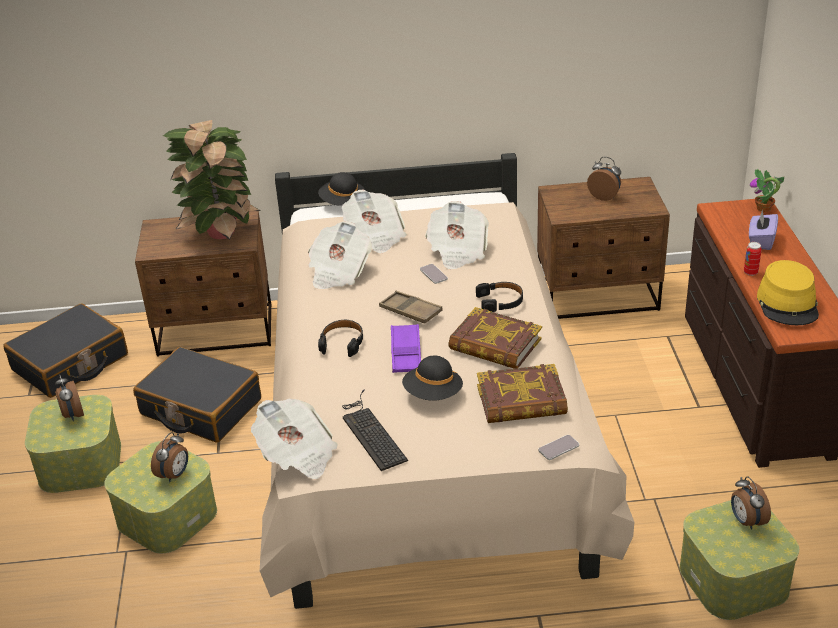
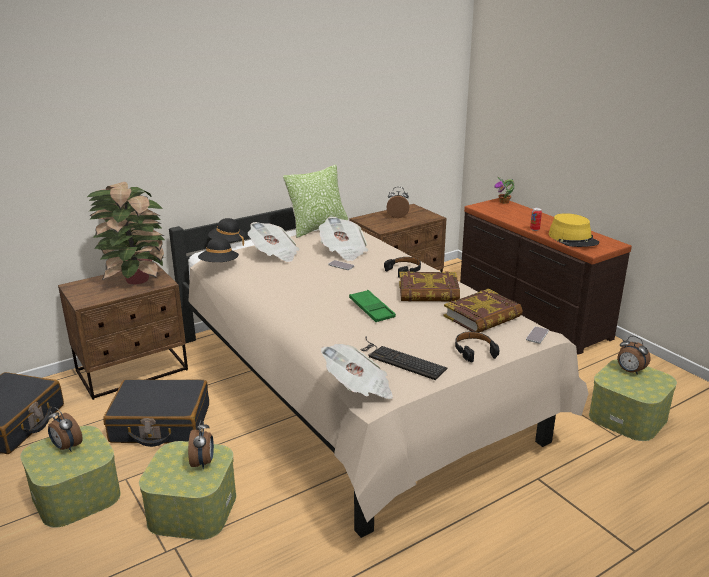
camera: 30 degrees left, 10 degrees down
(338, 272) = (268, 278): newspaper -> none
(342, 342) = (317, 314): black headphones -> black headphones (474, 351)
(406, 352) = (371, 310): purple tray -> green tray
(410, 311) = (348, 287): brown tray -> none
(433, 394) = (418, 327): black hat -> black hat (219, 265)
(464, 202) = (318, 228): none -> pillow
(761, 241) = (521, 215): purple tissue box -> none

